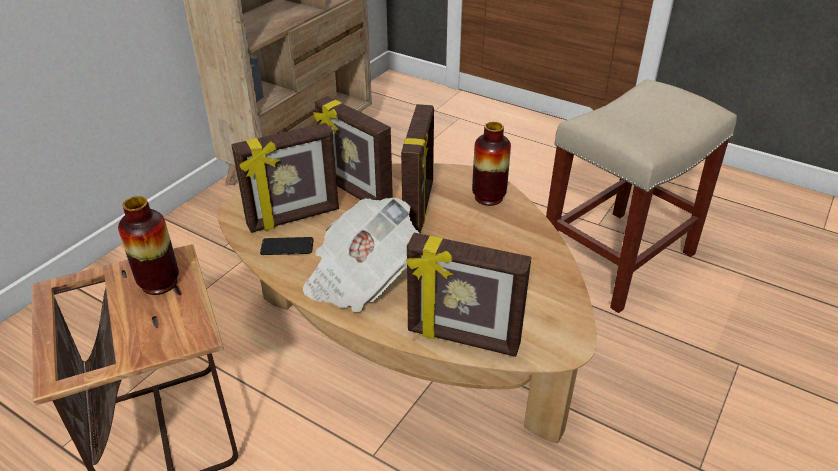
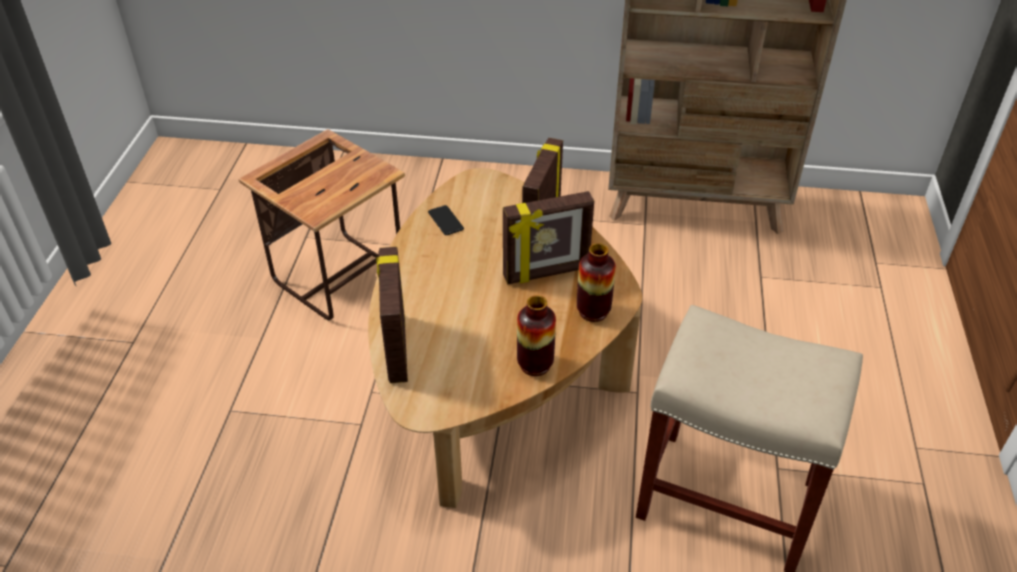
camera: 65 degrees right, 5 degrees up
(159, 283) = (355, 177): vase -> vase (535, 365)
(294, 218) = (482, 210): picture frame -> none
(360, 277) = (434, 271): newspaper -> none

